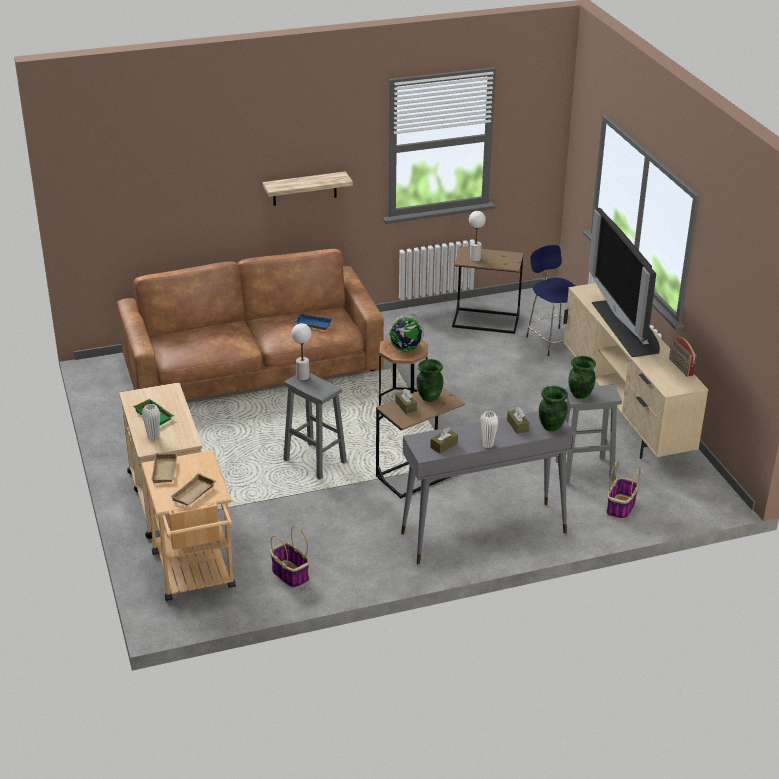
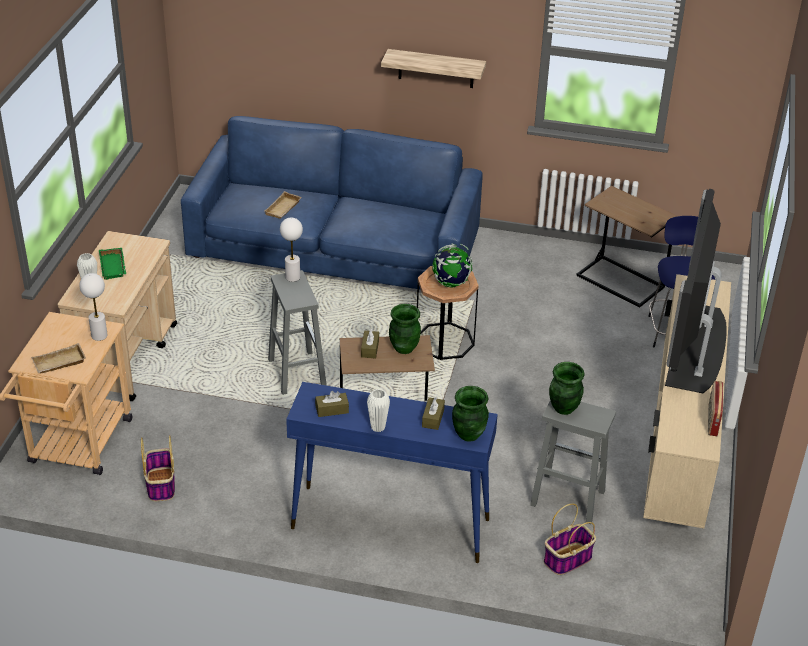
camera: 30 degrees right, 5 degrees up
(166, 471) = (60, 329): beige tray -> beige tray (283, 209)
(252, 364) = (334, 245): brown sofa -> blue sofa
(312, 324) = (391, 223): blue tray -> none
(475, 258) = (614, 205): white table lamp -> white table lamp (99, 335)
(483, 533) = (389, 523): grey console table -> blue console table

